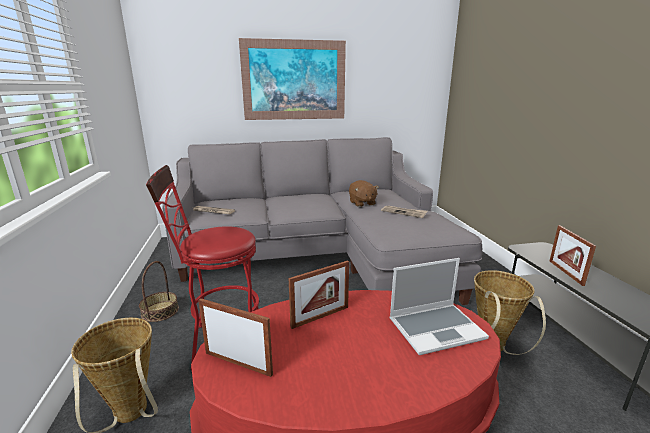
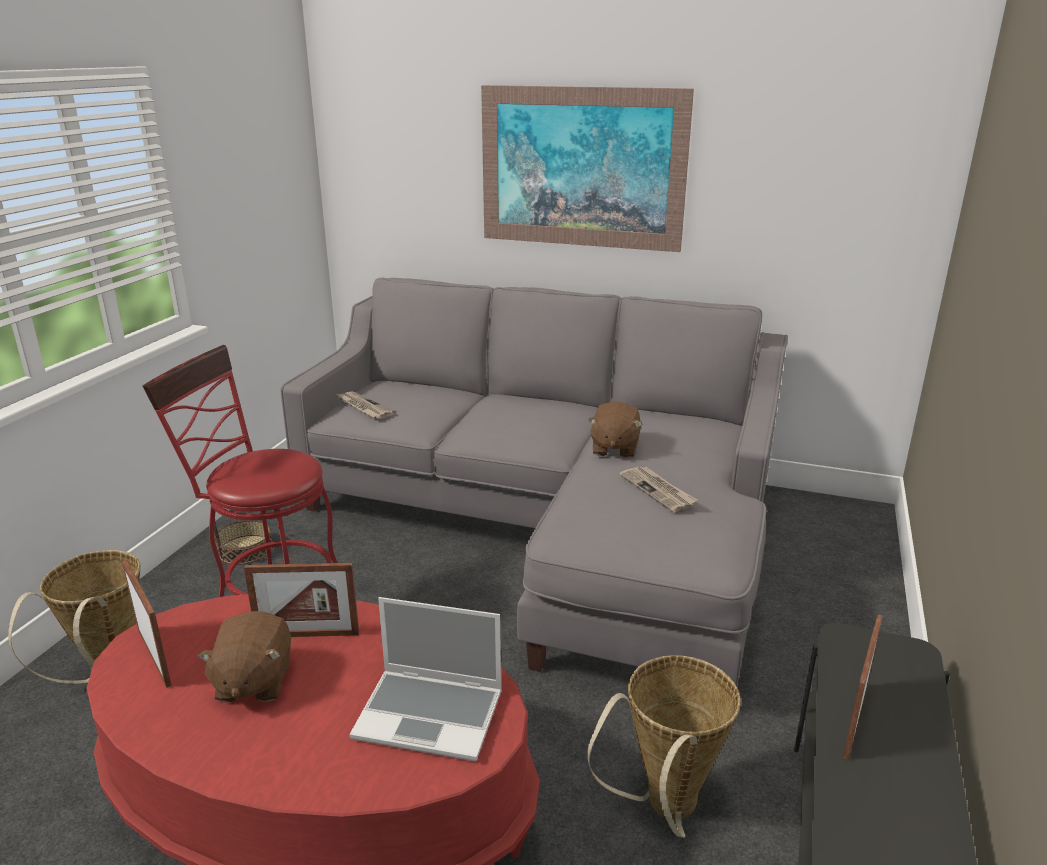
camera: 30 degrees right, 5 degrees up
(322, 351) = (253, 682): none -> brown plush toy

